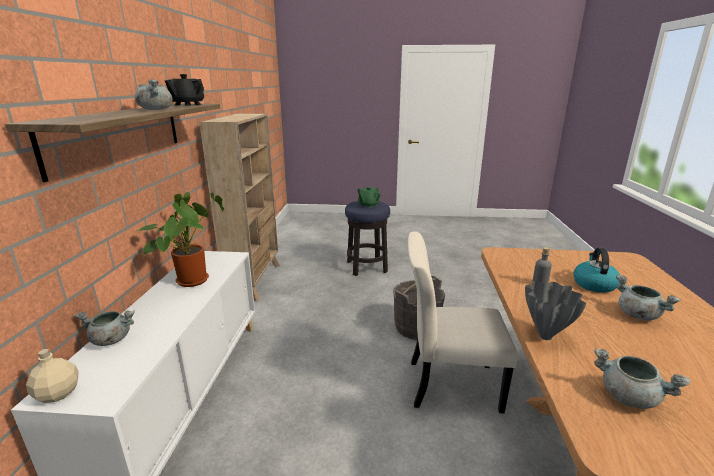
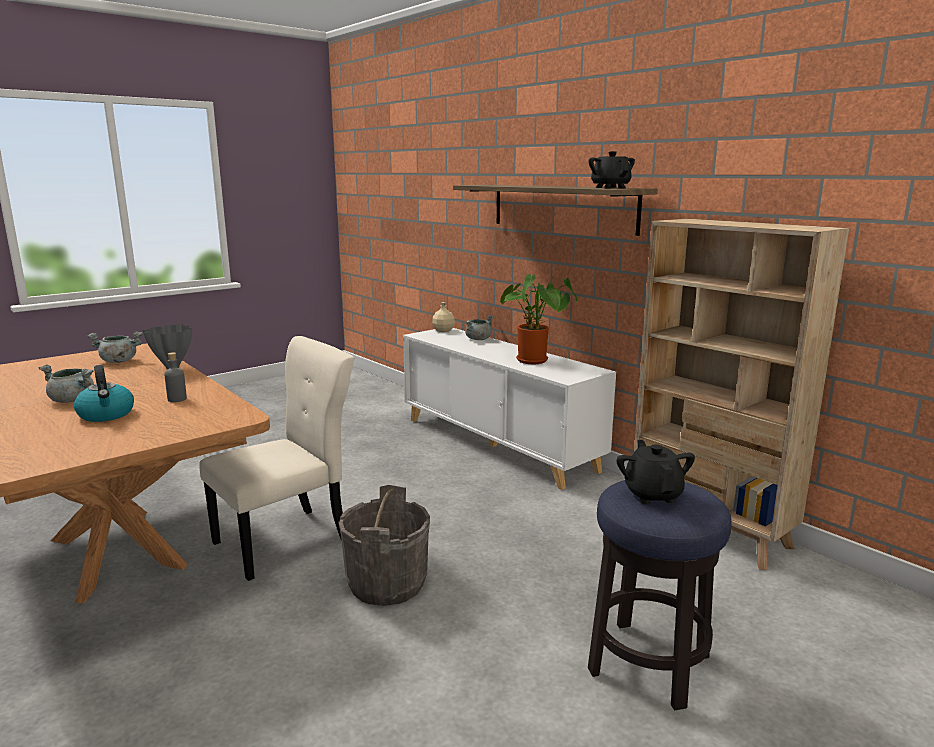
camera: 135 degrees right, 5 degrees down
(155, 109) = (549, 186): grey cooking pot -> none
(368, 205) = (652, 494): green teapot -> black teapot

